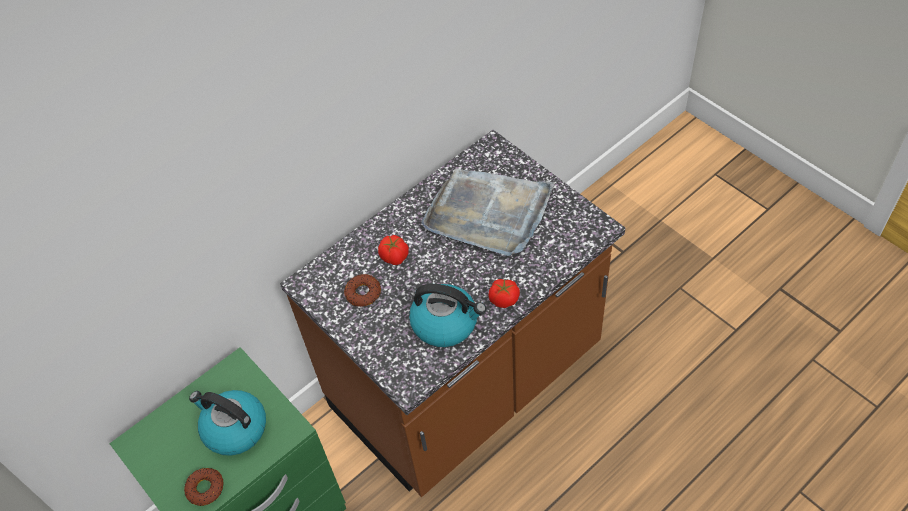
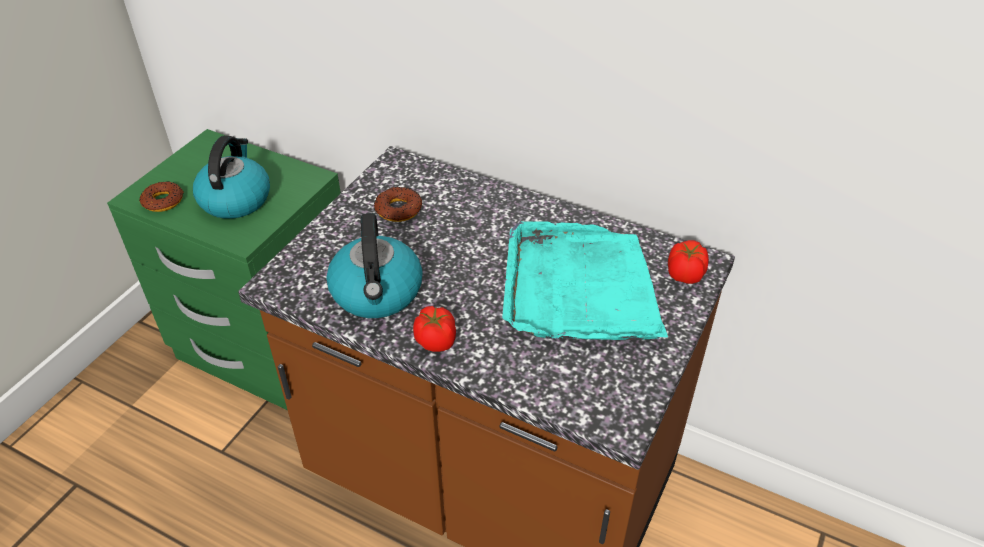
camera: 65 degrees right, 10 degrees down
(394, 257) = (463, 221): tomato -> tomato (684, 275)
(488, 213) = (579, 288): grey tray -> turquoise tray

